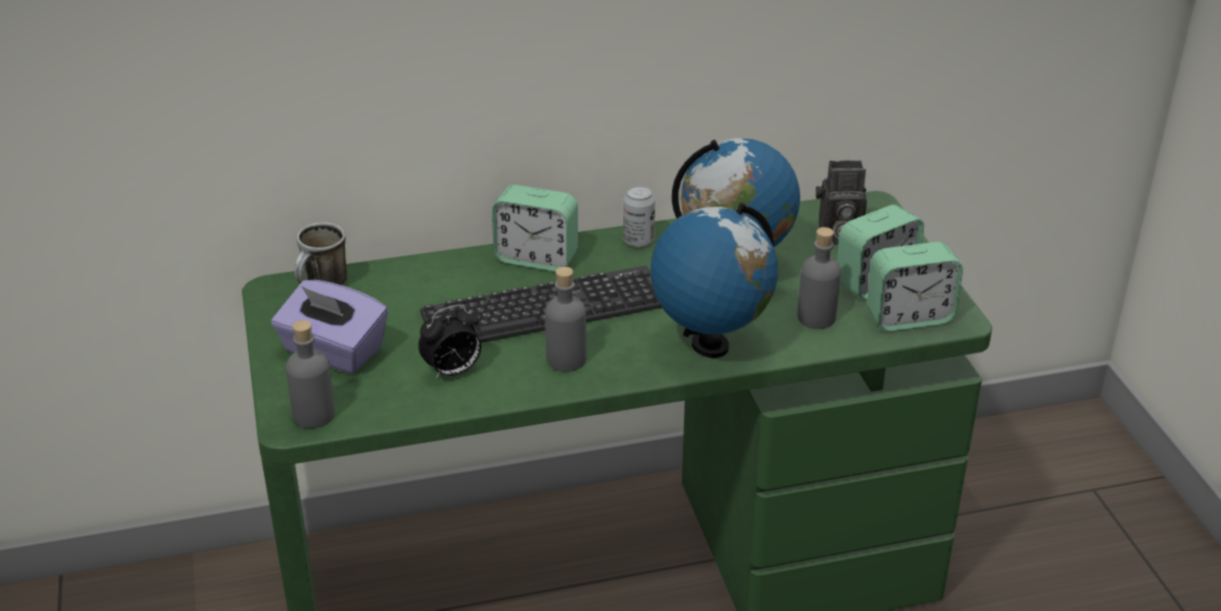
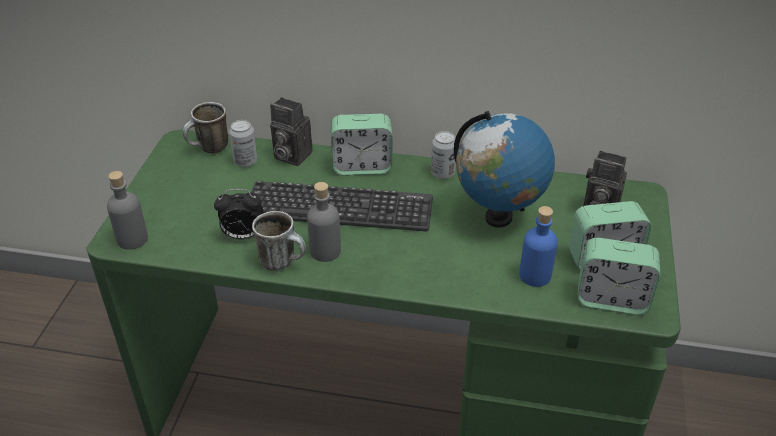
camera: 25 degrees right, 5 degrees up
(333, 352) = (180, 197): purple tissue box -> none
(384, 290) = (245, 161): none -> can
(436, 269) = (290, 155): none -> camera
(525, 384) = (283, 262): none -> mug
(536, 258) = (362, 166): alarm clock -> alarm clock turned 45 degrees counterclockwise
(710, 345) = (436, 273): globe -> none
(816, 317) = (535, 275): grey bottle -> blue bottle

